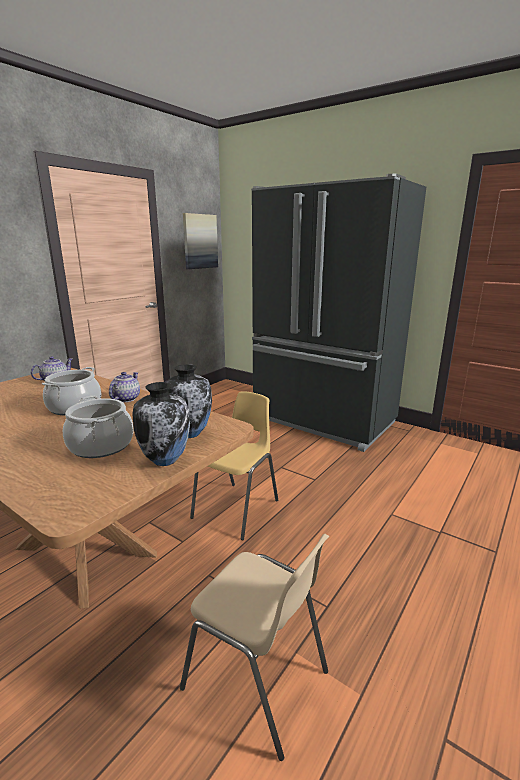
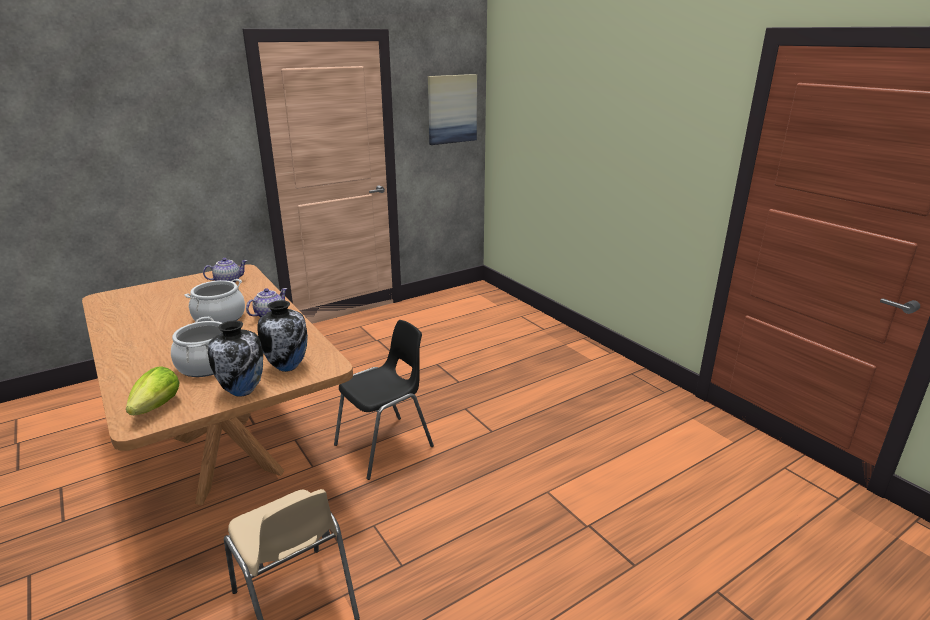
camera: 20 degrees right, 5 degrees up
(79, 492) = (157, 406): none -> lettuce
(237, 509) = (385, 446): yellow chair -> black chair
(322, 421) = (559, 359): black fridge -> none

